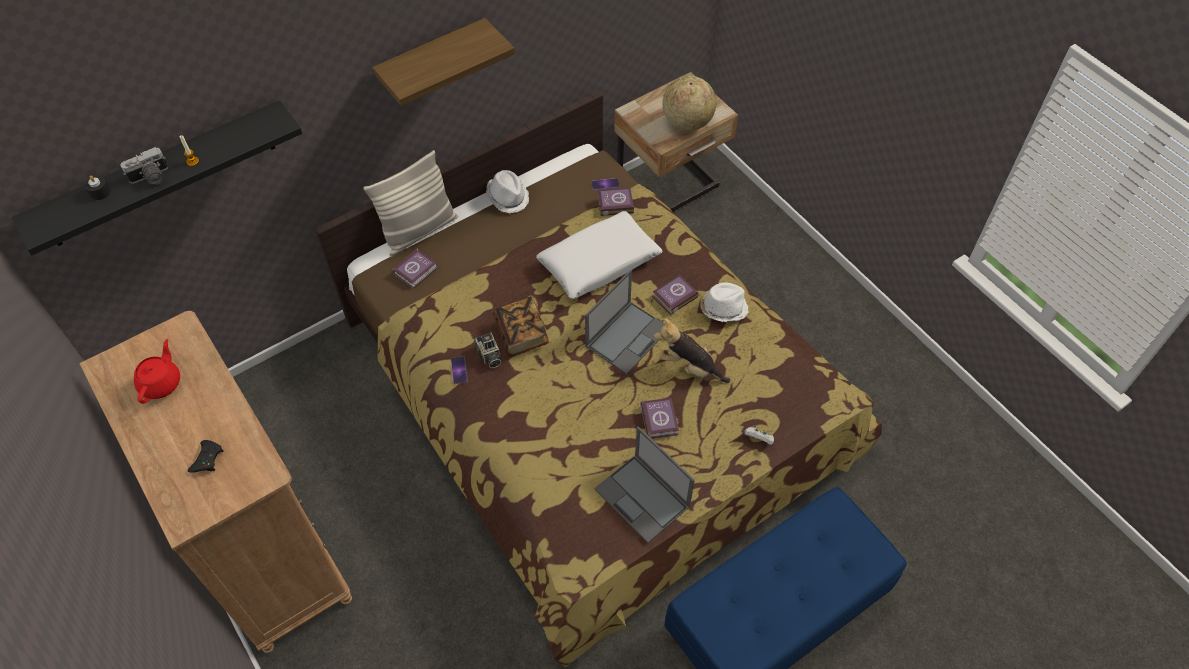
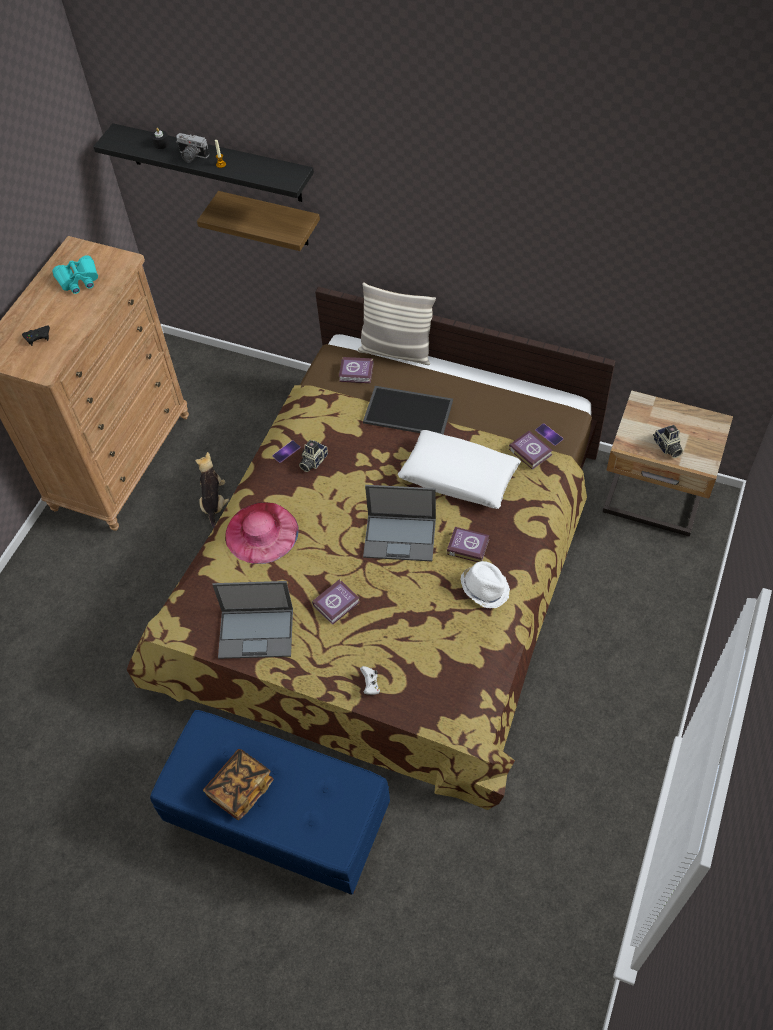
camera: 60 degrees right, 0 degrees up
(161, 383) = (78, 280): red teapot -> turquoise binoculars
(432, 61) = (451, 222): shelf -> shelf (271, 219)
(498, 256) = (409, 411): none -> tray
(508, 197) = (476, 382): white hat -> none
(521, 334) = (348, 469): book -> book (240, 789)
(535, 437) = (261, 532): none -> pink hat
(643, 498) = (257, 633): laptop -> laptop turned 105 degrees counterclockwise
(687, 122) = (667, 447): globe -> camera
(689, 367) = (405, 596): plush toy -> plush toy (214, 503)

